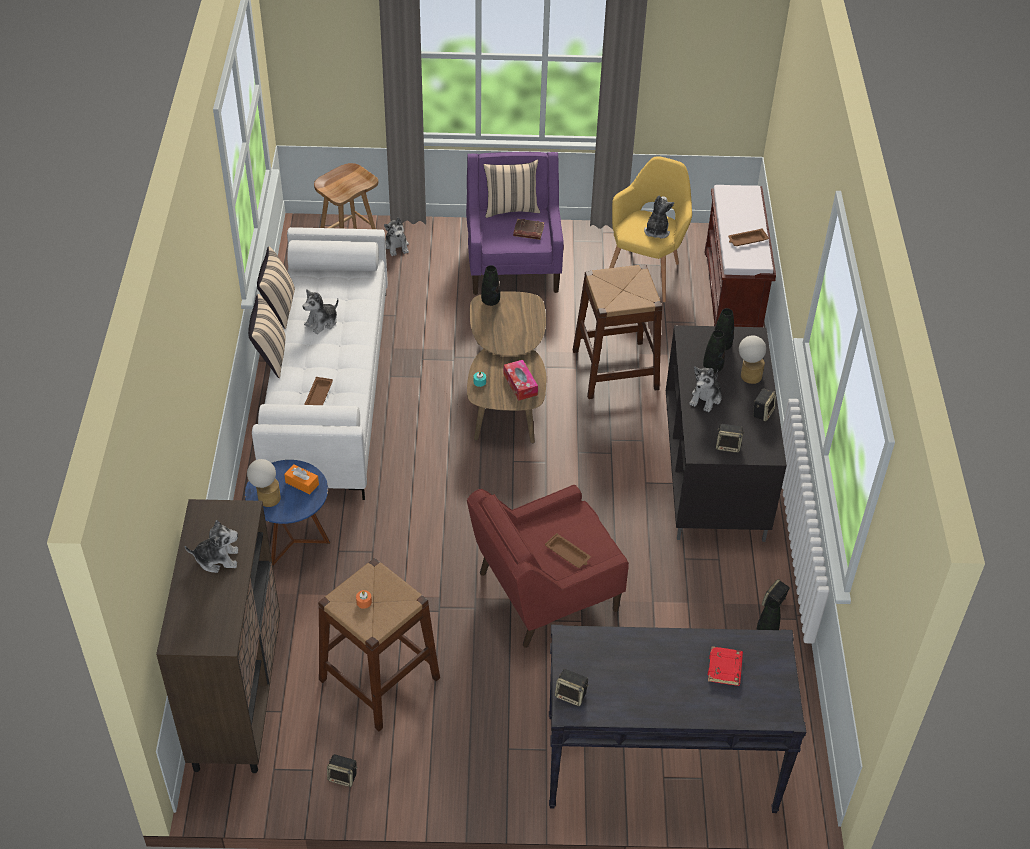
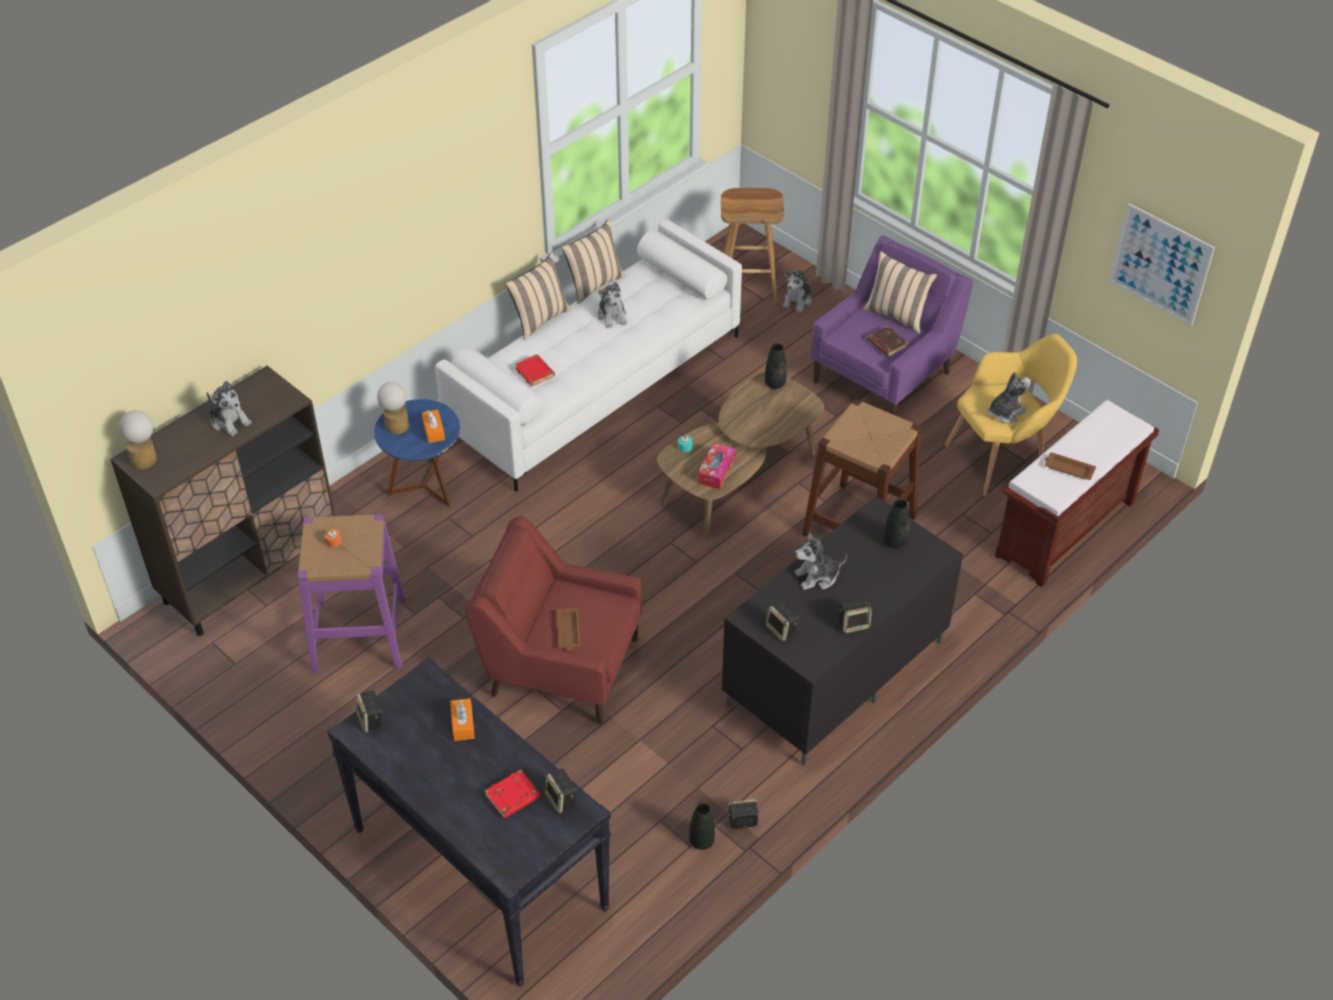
camera: 45 degrees right, 0 degrees up
(318, 396) = (535, 373): brown tray -> red book
(322, 322) = (612, 316): plush toy -> plush toy turned 105 degrees counterclockwise
(343, 777) = (248, 686): speaker -> speaker (562, 799)
(379, 678) = (359, 635): brown stool -> purple stool
(633, 649) = (463, 724): none -> orange tissue box
(712, 368) = (860, 555): black vase -> none
(717, 66) = (1160, 264): none -> picture
(749, 374) = (887, 583): table lamp -> table lamp (145, 457)

